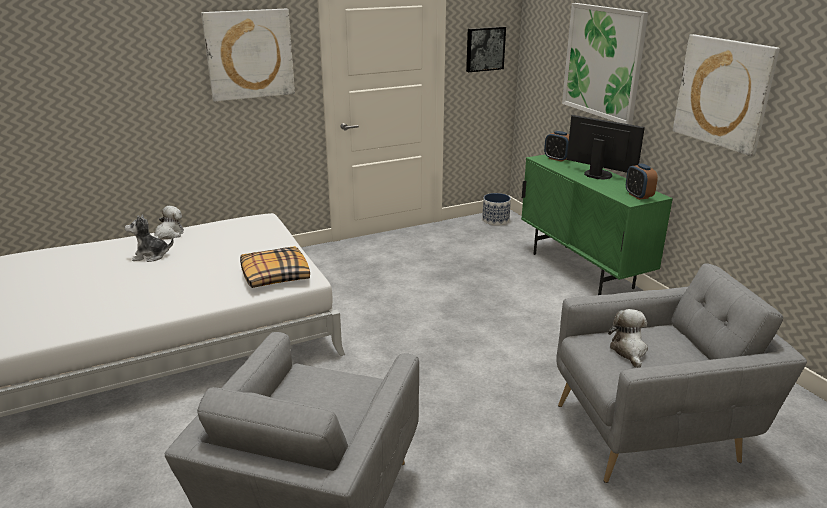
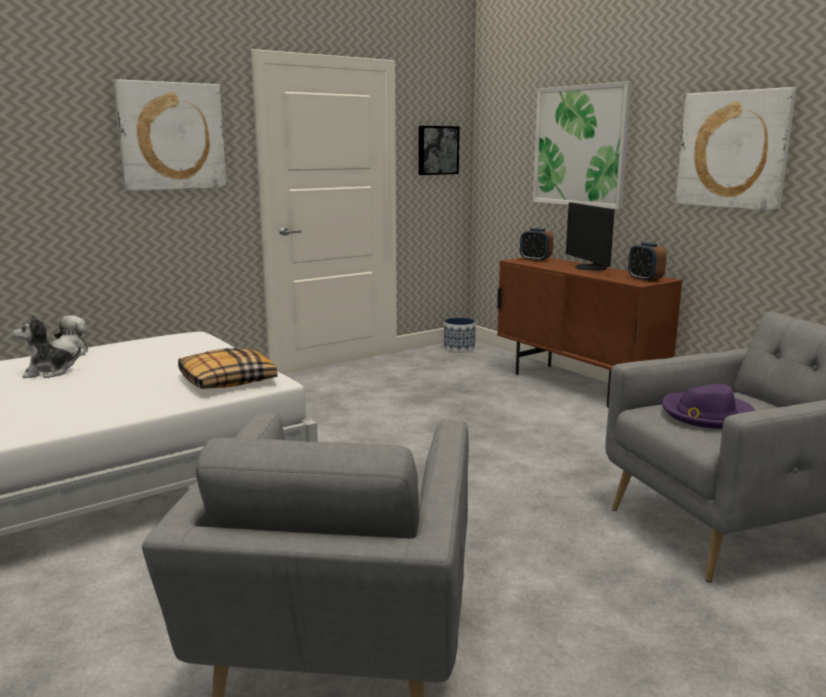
camera: 10 degrees left, 10 degrees down
(581, 271) = (576, 385): green cabinet -> brown cabinet
(598, 174) = (589, 268): monitor -> monitor turned 135 degrees counterclockwise
(629, 350) = (706, 414): plush toy -> purple hat

